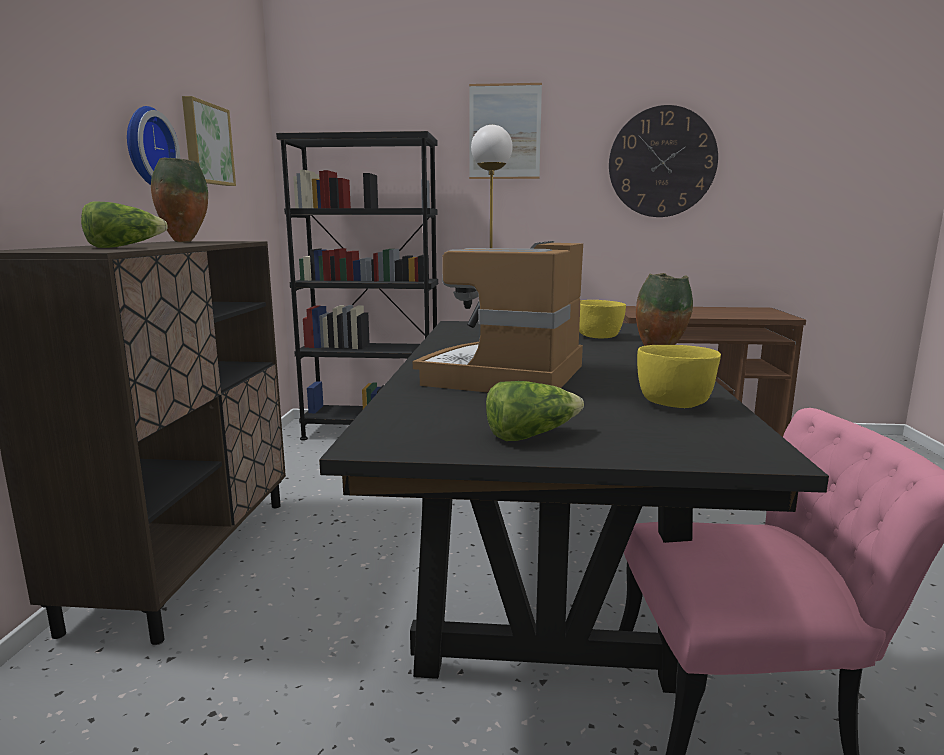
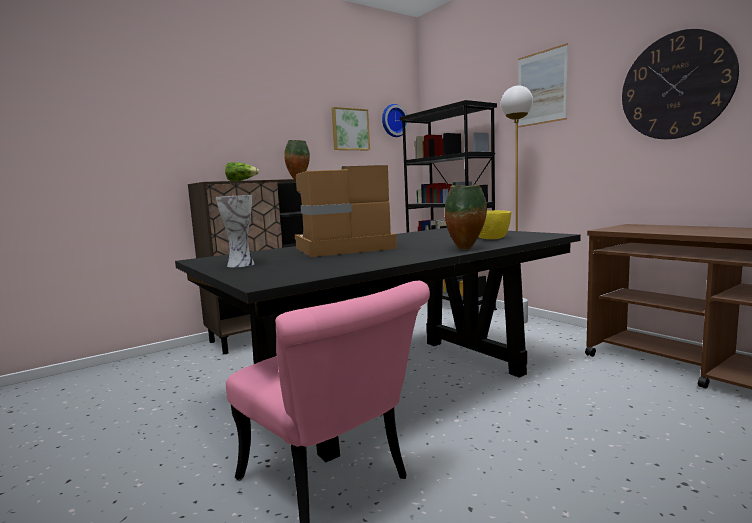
camera: 50 degrees right, 5 degrees down
(147, 148) = (301, 136): wall clock -> wall clock (393, 121)
(531, 435) = (240, 264): lettuce -> vase
(674, 404) = (343, 265): yellow bowl -> none

